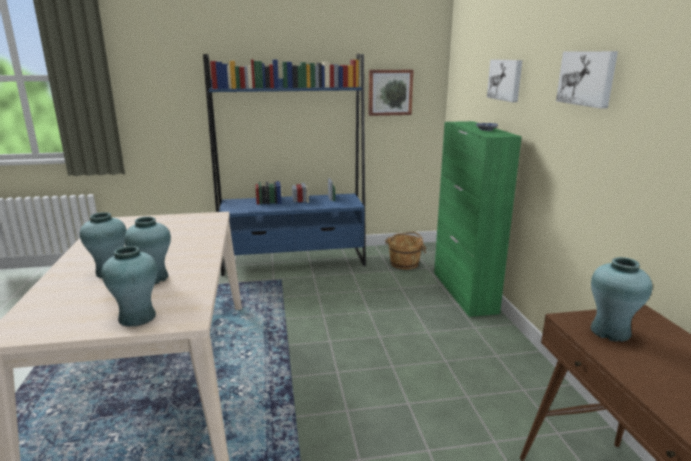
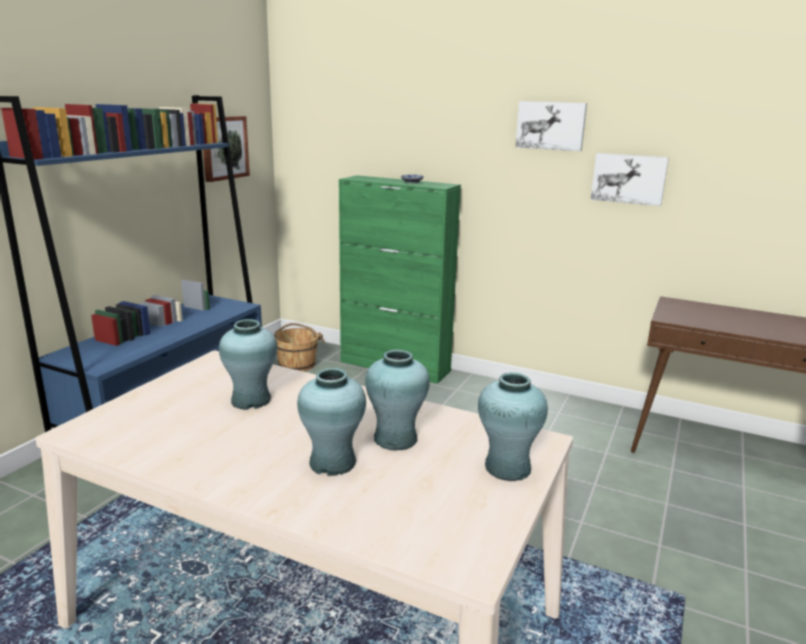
camera: 55 degrees left, 0 degrees up
(506, 80) = (414, 127): picture -> picture (629, 178)
(610, 332) = (690, 316): turquoise vase -> turquoise vase (251, 400)

